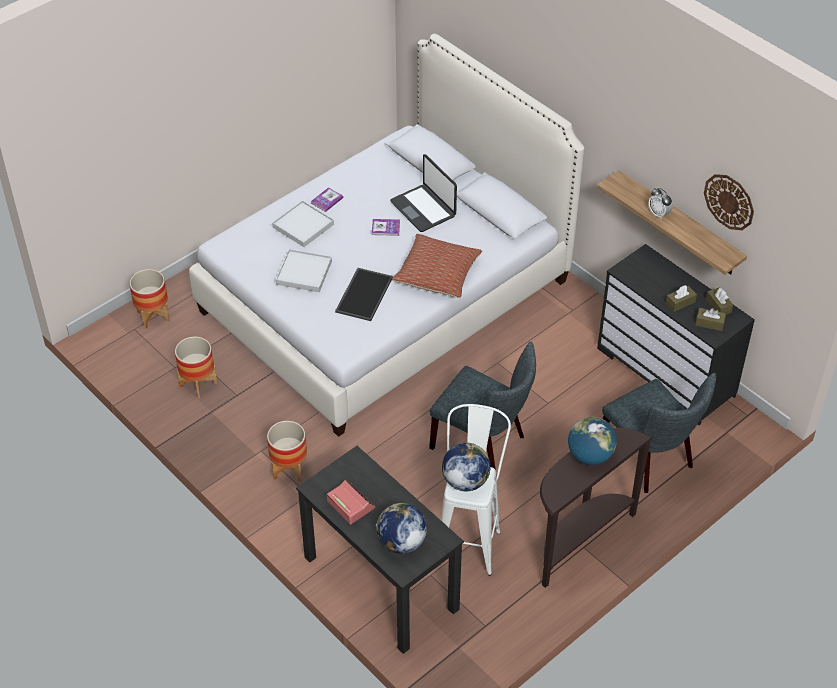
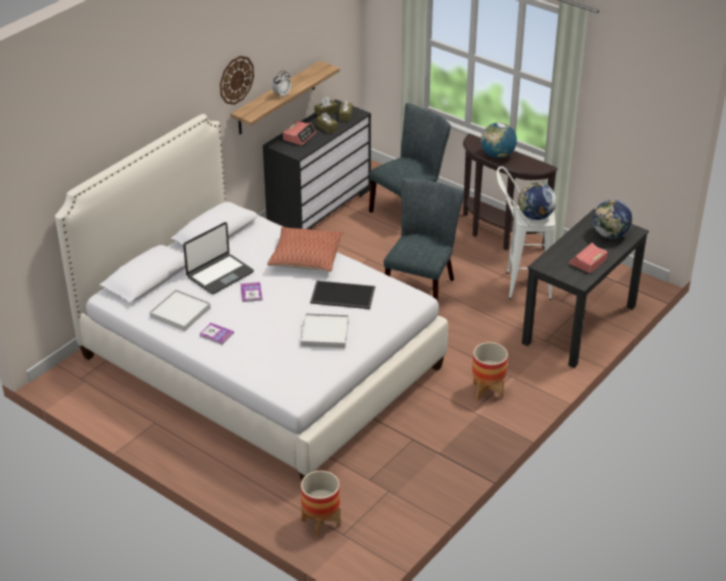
camera: 100 degrees left, 10 degrees down
(198, 384) = (406, 468): planter -> none
(303, 226) = (259, 343): white tray -> white tray (180, 312)
(661, 276) = (299, 136): none -> alarm clock
(729, 201) = (302, 34): wall clock -> wall clock (236, 80)

